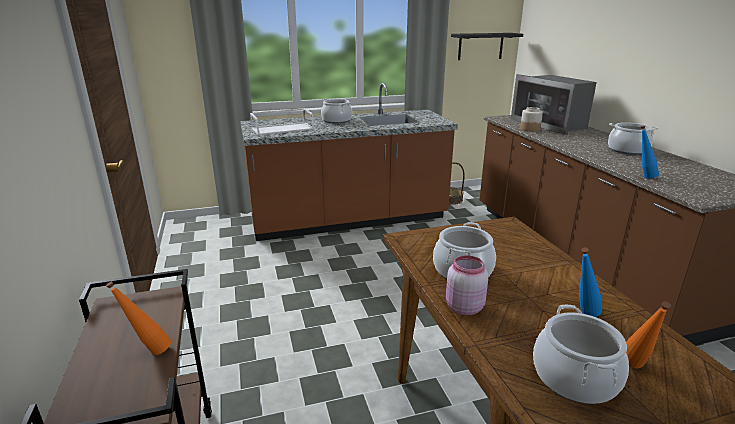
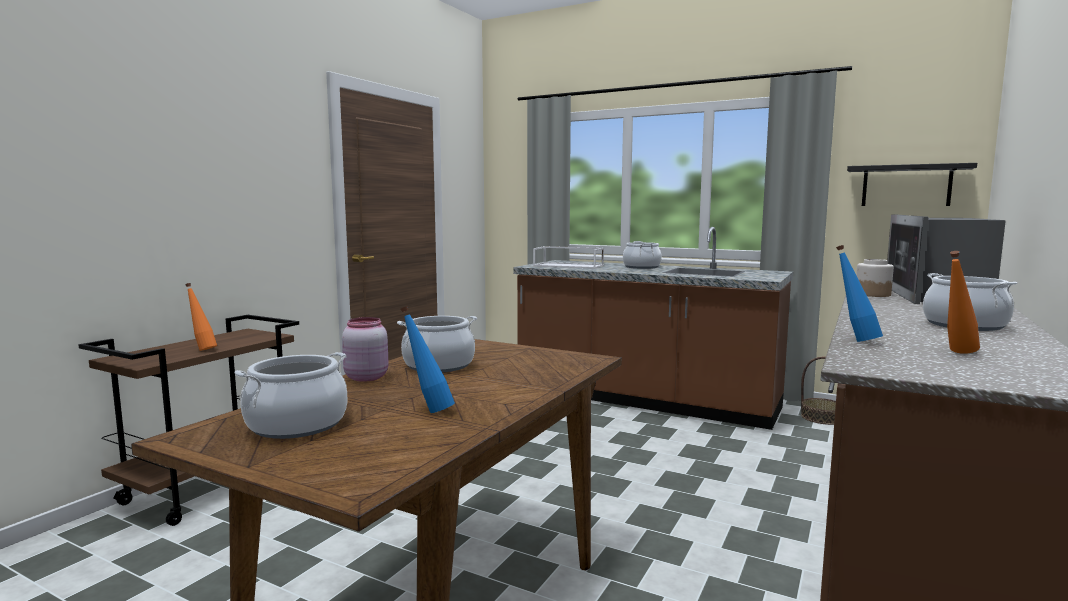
camera: 45 degrees right, 15 degrees down
(635, 370) = (345, 442): orange bottle -> orange bottle (956, 353)

